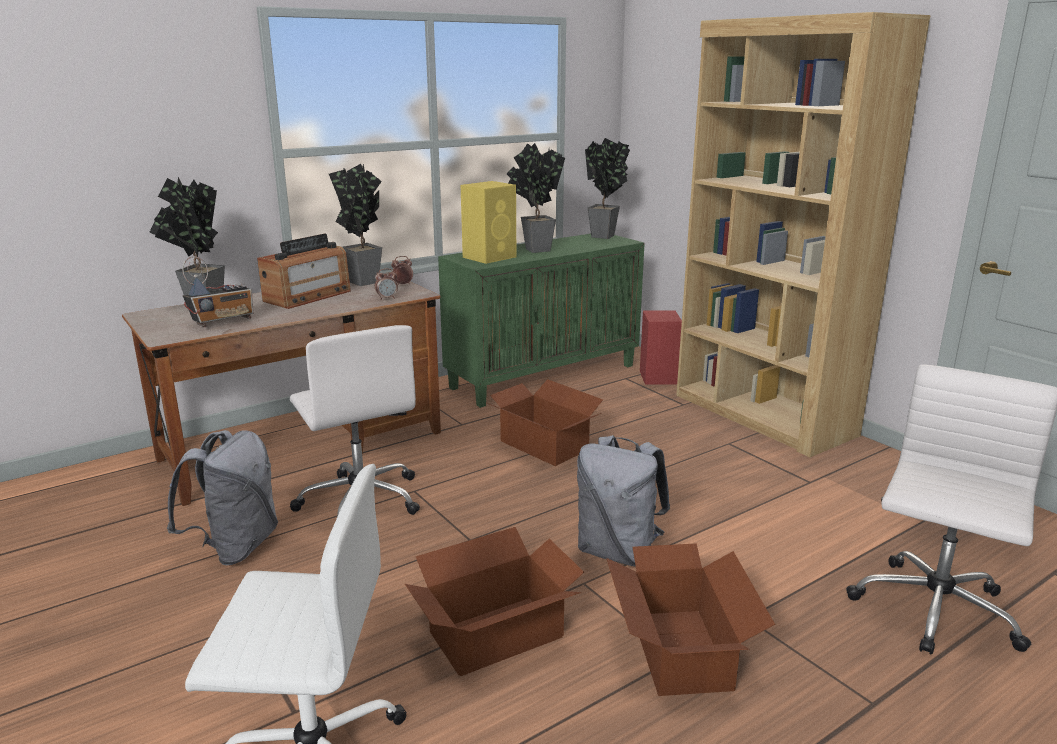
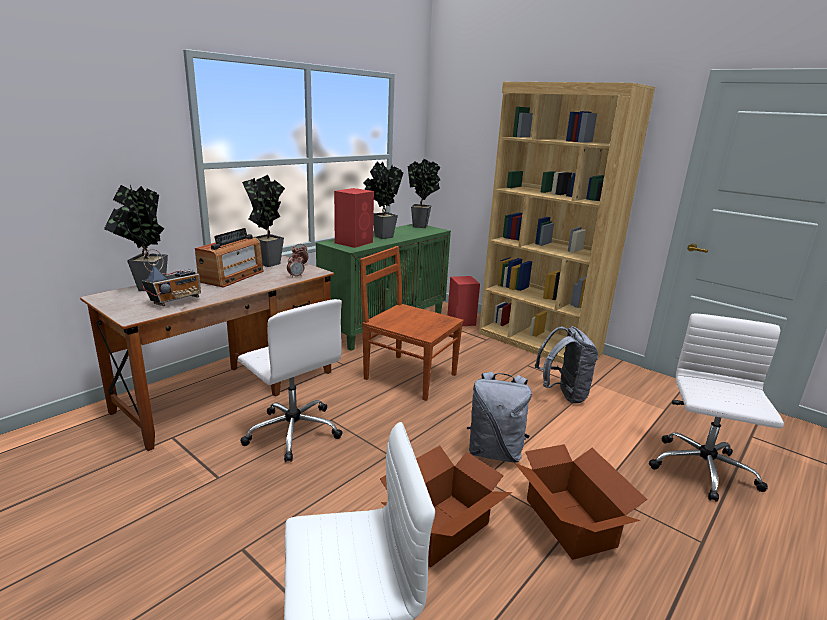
camera: 15 degrees left, 0 degrees up
(235, 547) = (207, 482): grey backpack -> grey backpack (563, 394)
(490, 257) = (354, 242): yellow speaker -> red speaker
(544, 445) = (408, 376): cardboard box -> brown chair

